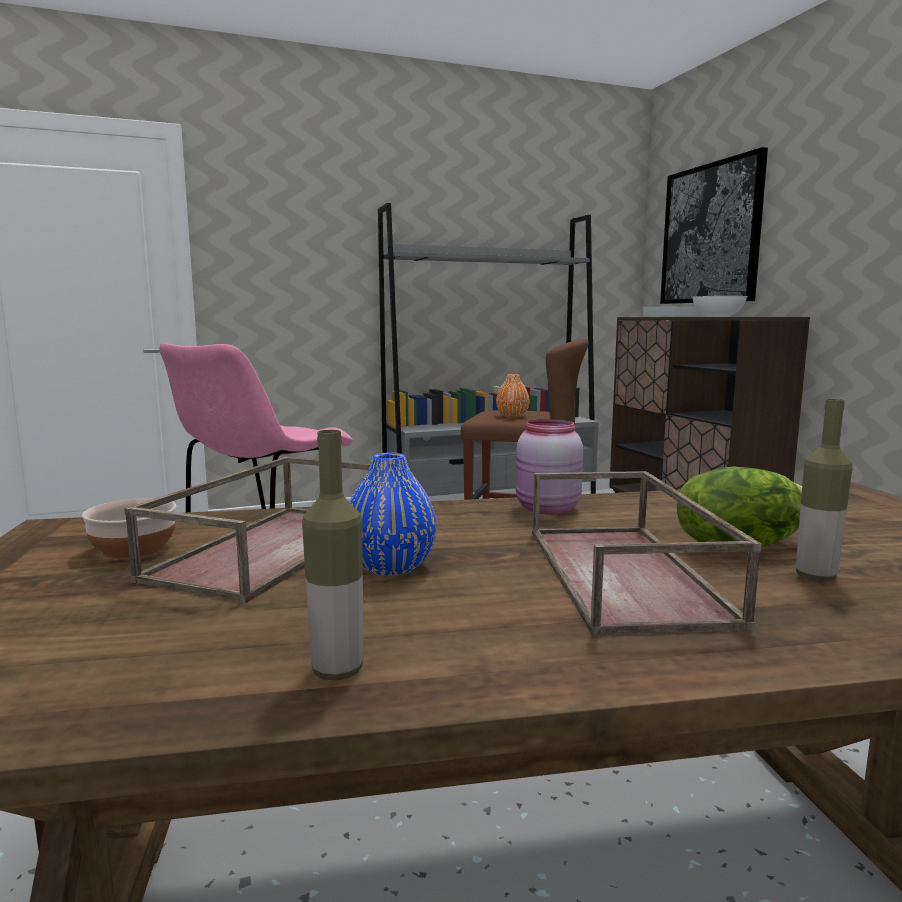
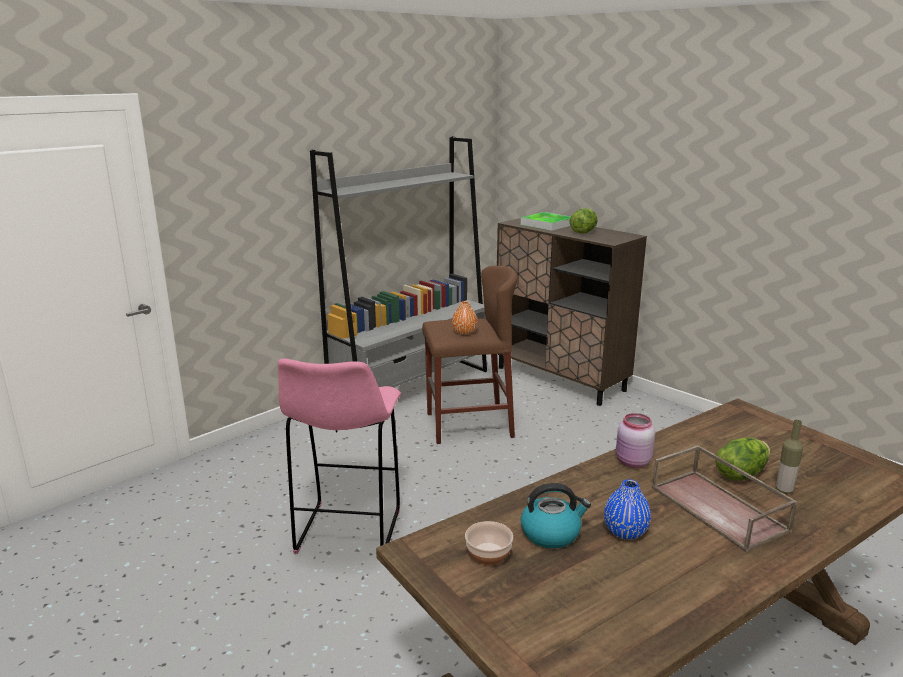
camera: 25 degrees left, 10 degrees up
(270, 547) = (551, 533): brown tray -> kettle
(337, 670) = (689, 600): bottle -> none
(711, 234) = (562, 156): picture -> none
(717, 316) = (583, 232): white bowl -> lettuce

